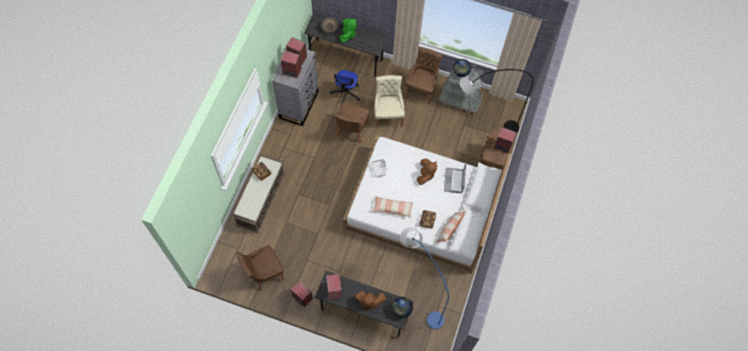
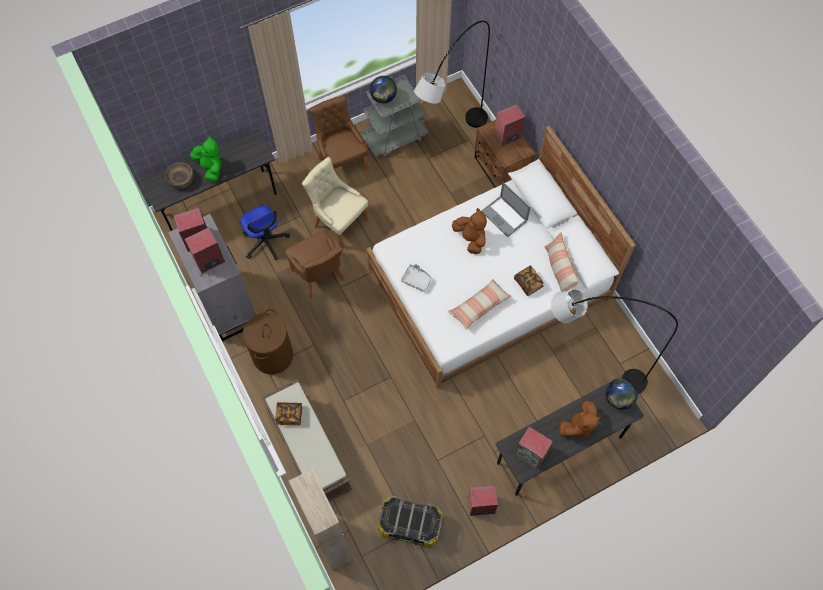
camera: 45 degrees left, 0 degrees up
(226, 245) = (330, 541): none -> beige wardrobe
(264, 273) = (410, 525): brown chair -> storage box
(292, 145) = (273, 355): none -> brown laundry basket
(418, 292) = (585, 372): blue floor lamp -> grey floor lamp

